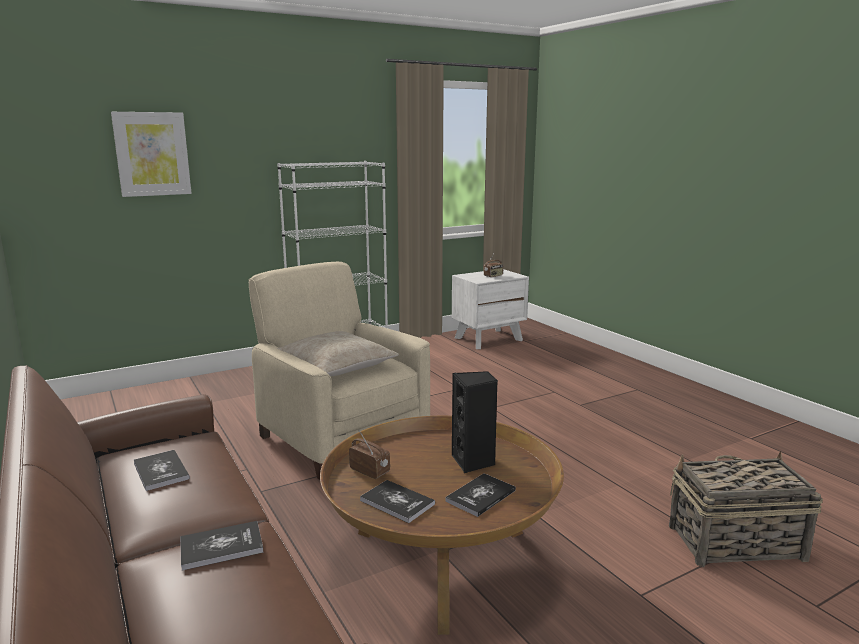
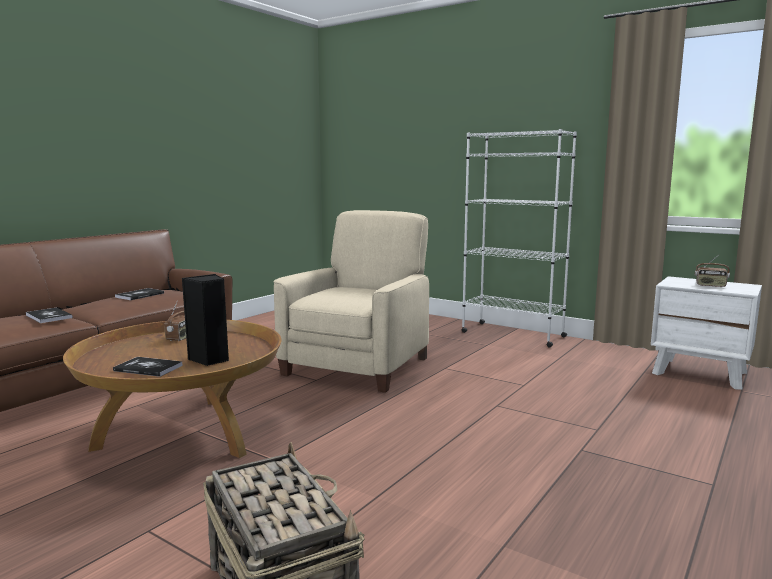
camera: 65 degrees right, 5 degrees down
(152, 154) = (400, 129): picture -> none
(336, 366) = (338, 292): beige pillow -> none
(397, 502) = (134, 350): book -> none

